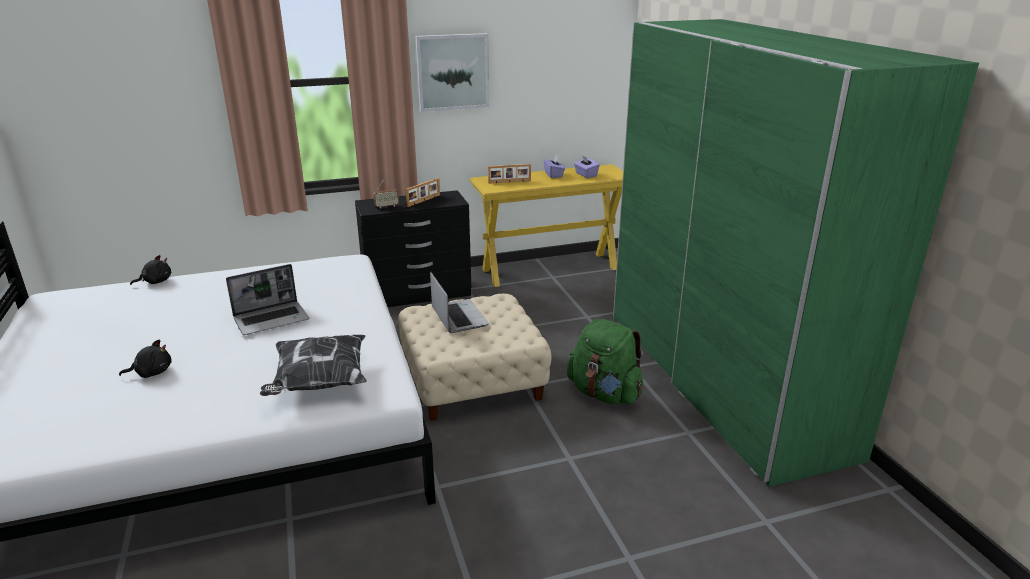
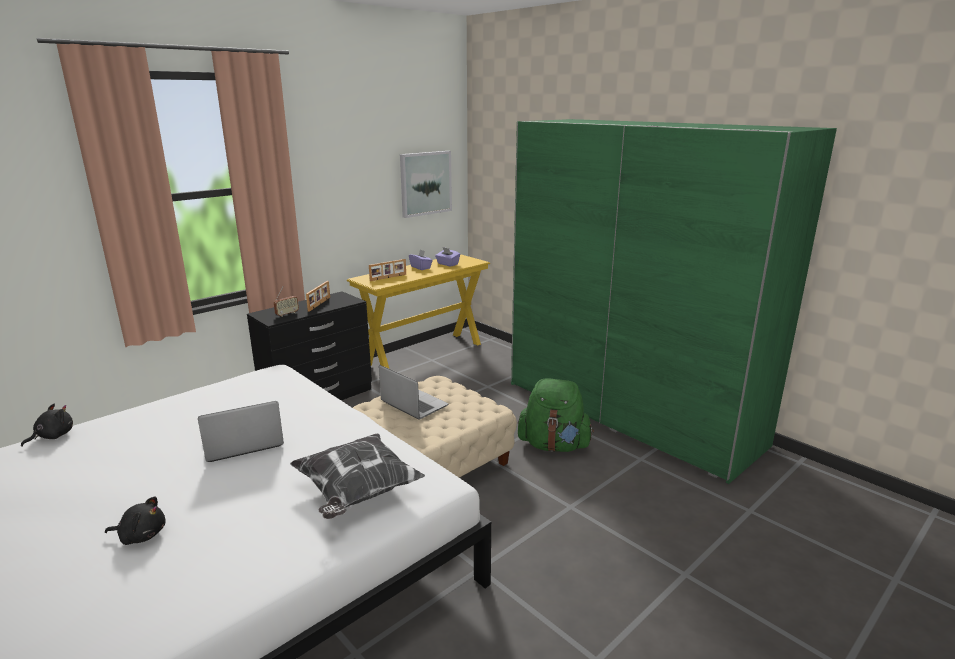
camera: 25 degrees left, 5 degrees down
(151, 372) = (141, 535): black plush toy -> black plush toy turned 45 degrees clockwise
(272, 319) = (242, 444): laptop -> laptop turned 150 degrees counterclockwise
(453, 72) = (325, 179): picture -> picture (425, 183)

